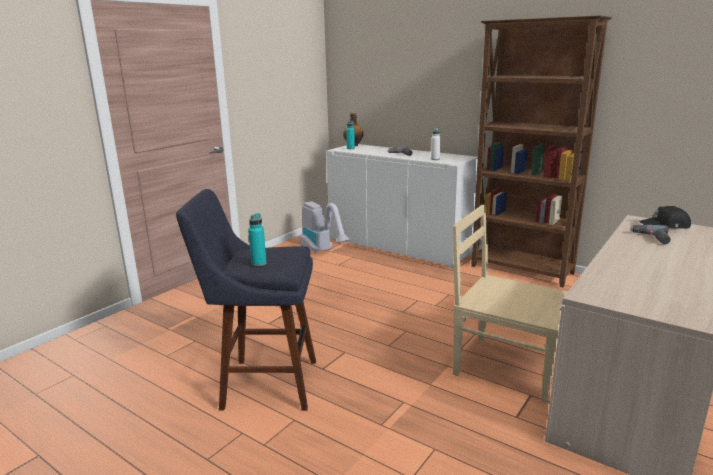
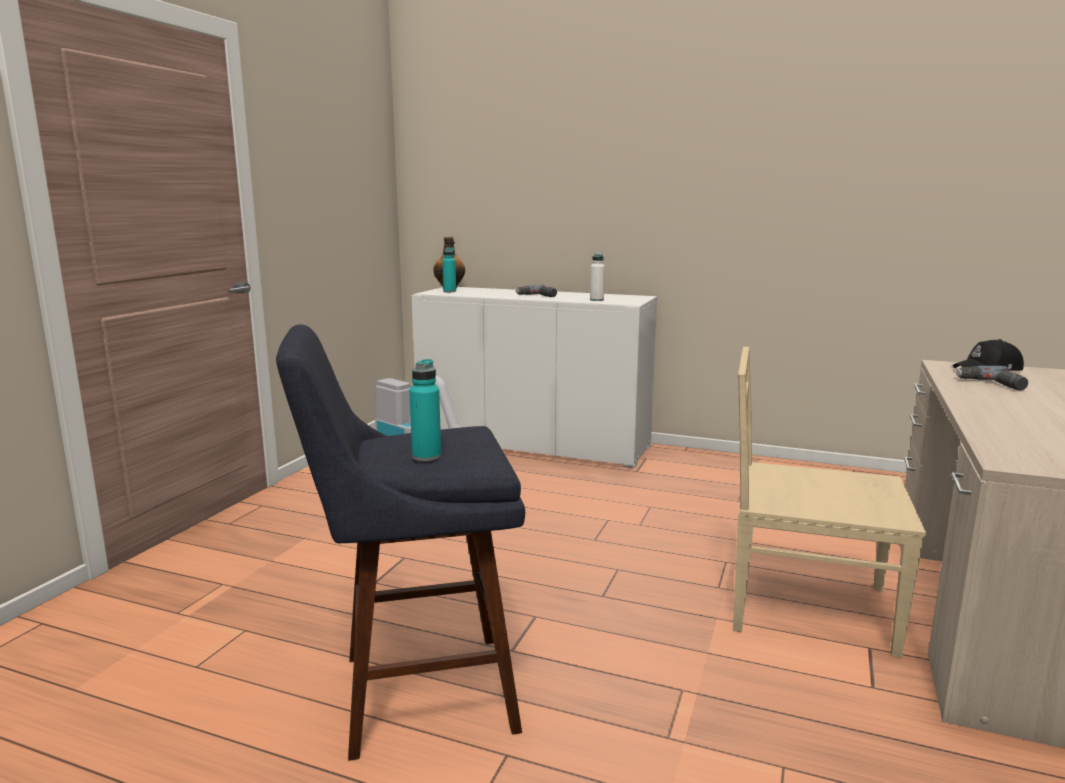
camera: 15 degrees left, 5 degrees down
(522, 270) = (734, 463): brown bookcase -> none

